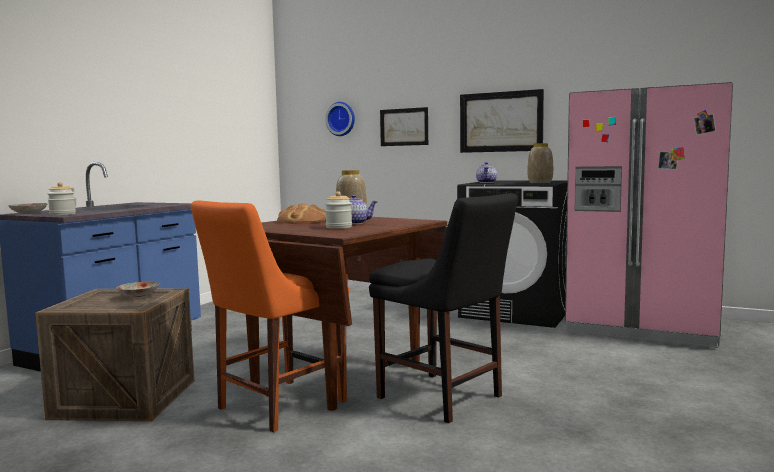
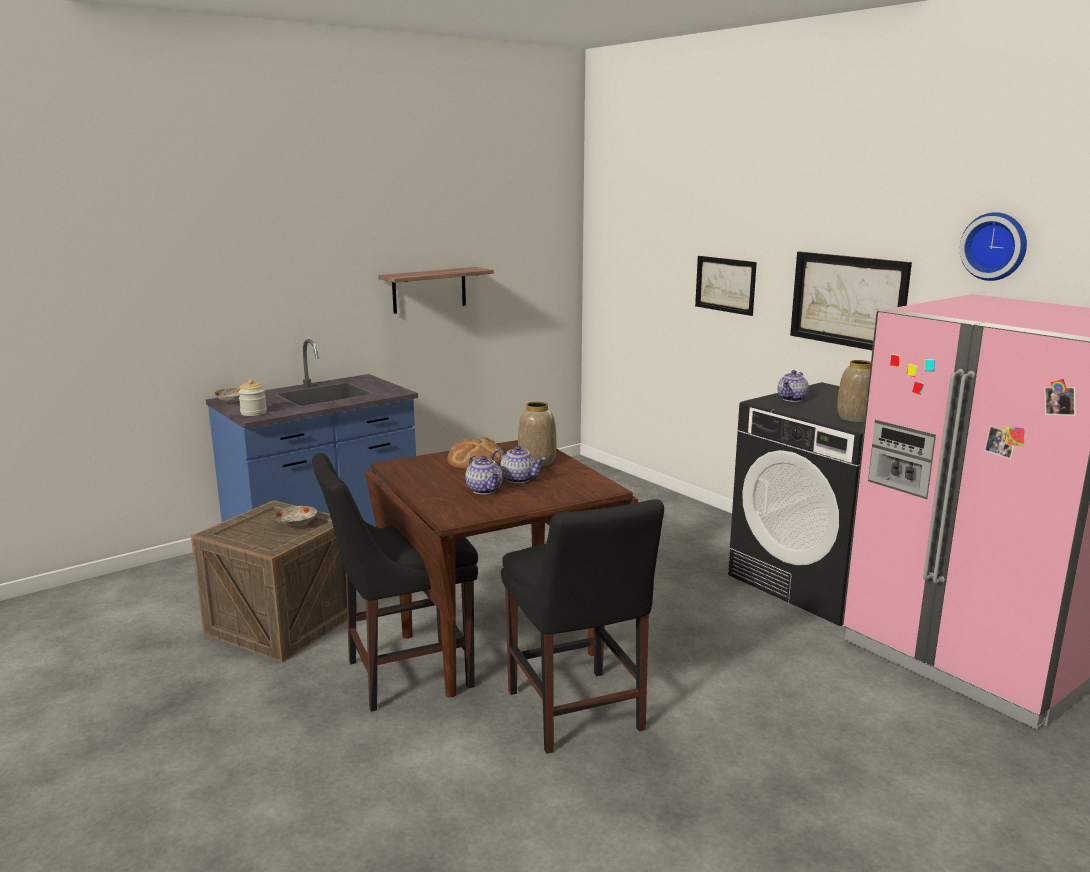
camera: 25 degrees right, 10 degrees up
(178, 137) = (429, 290): none -> shelf
(276, 406) = (402, 675): orange chair -> black chair
(339, 227) = (485, 490): jar -> teapot
(341, 119) = (653, 260): wall clock -> wall clock (995, 246)

